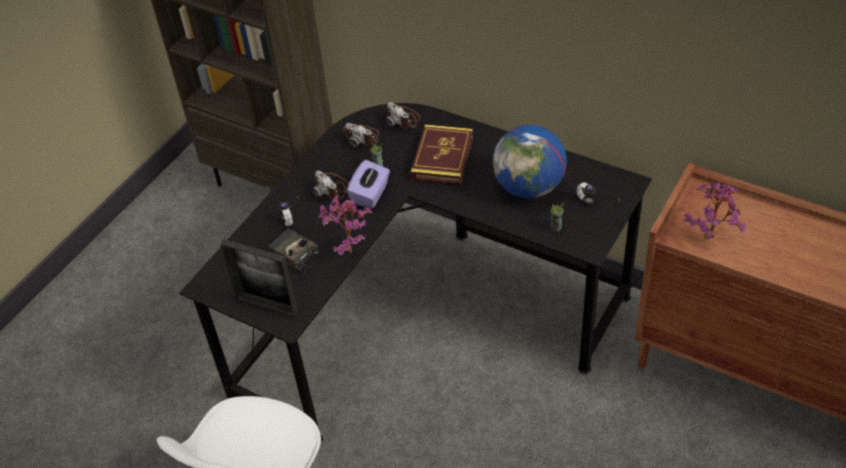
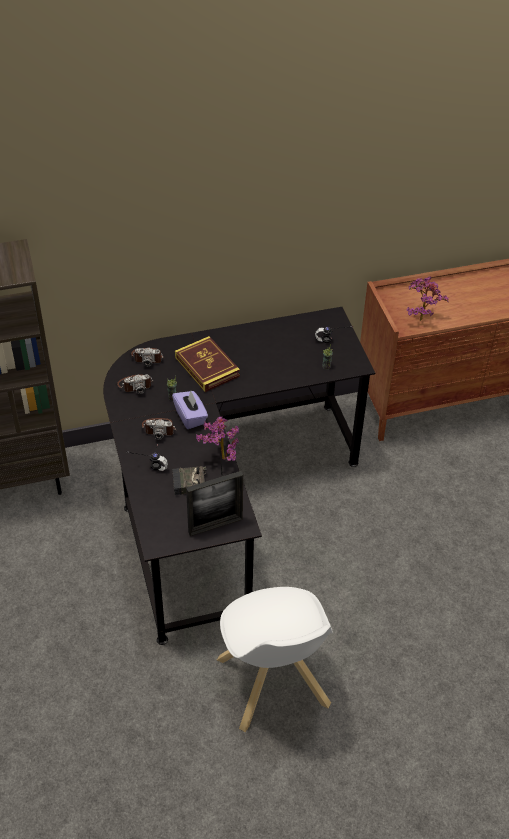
camera: 50 degrees left, 0 degrees up
(529, 188) = (282, 353): globe -> none

